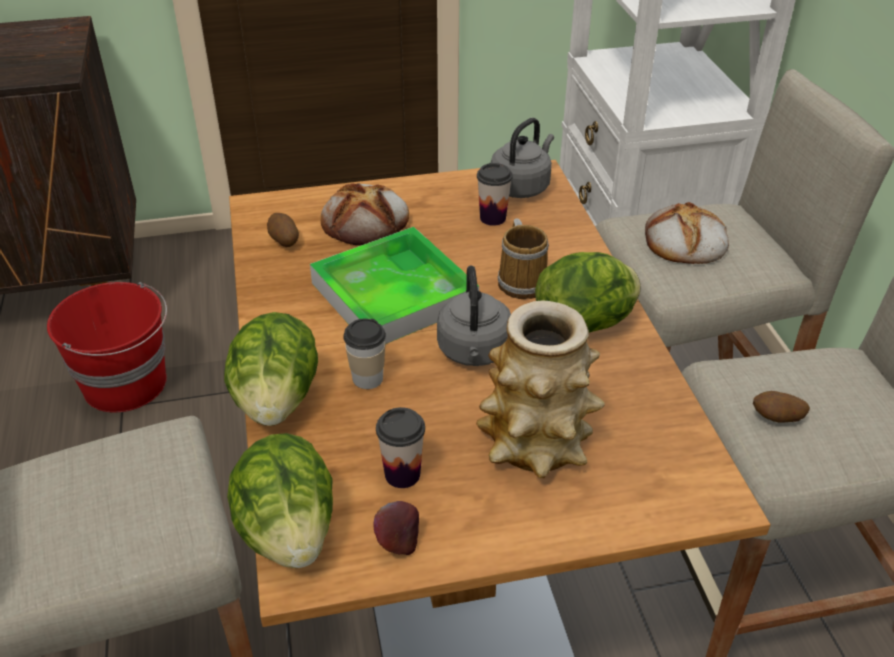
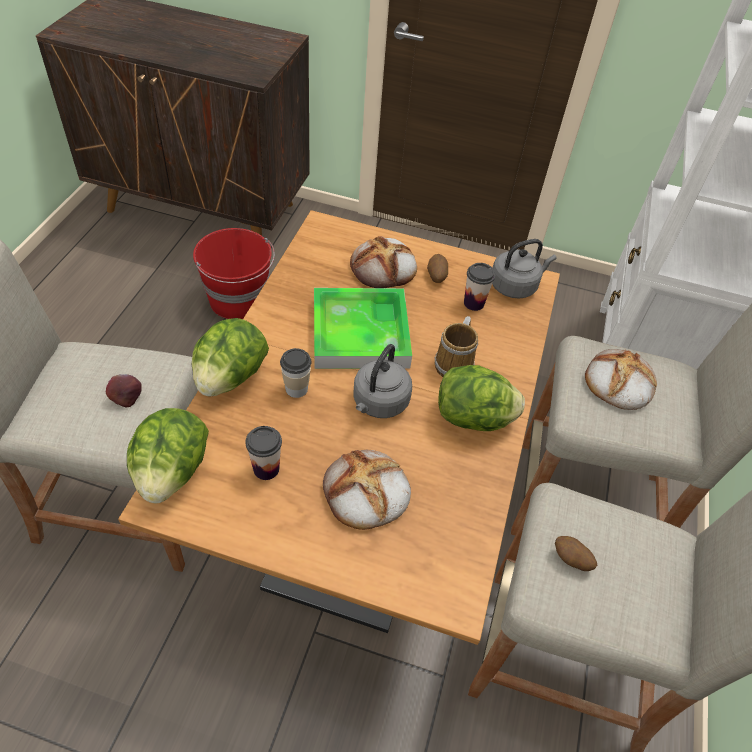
camera: 25 degrees right, 10 degrees up
(284, 241) = (319, 260): potato -> potato (436, 276)
(397, 541) = (228, 514): apple -> apple (127, 397)
(535, 445) = (365, 493): vase -> bread

